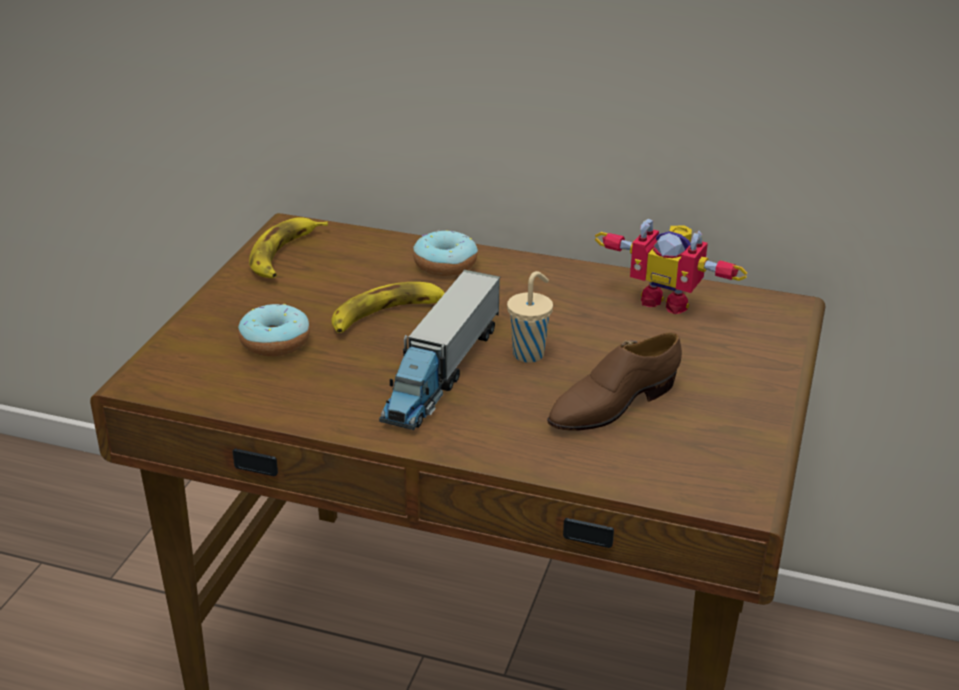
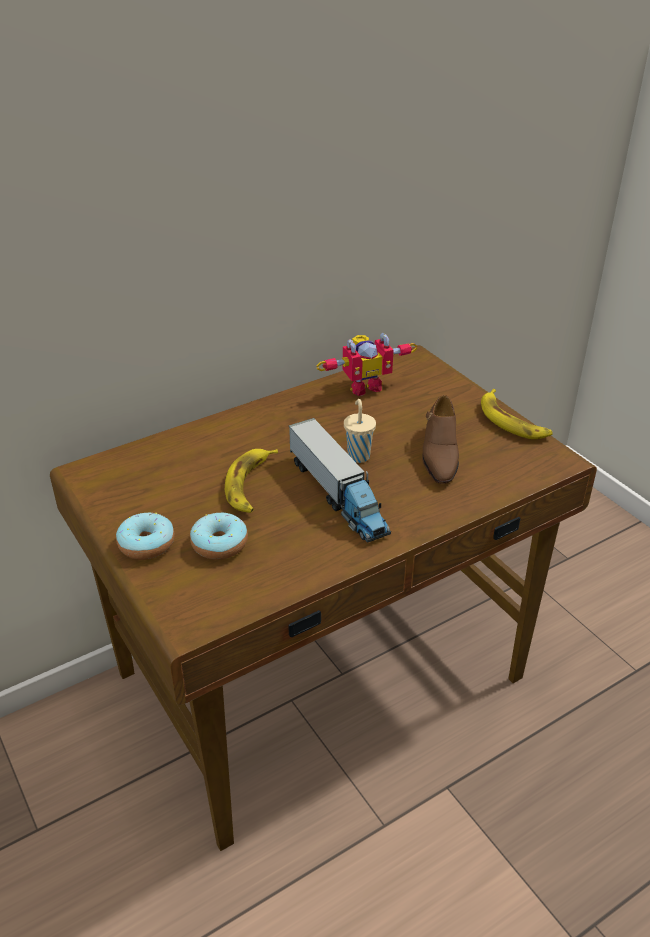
camera: 50 degrees left, 5 degrees up
(285, 255) = (116, 490): banana -> banana (512, 421)
(445, 264) = (222, 435): donut -> donut (146, 544)

